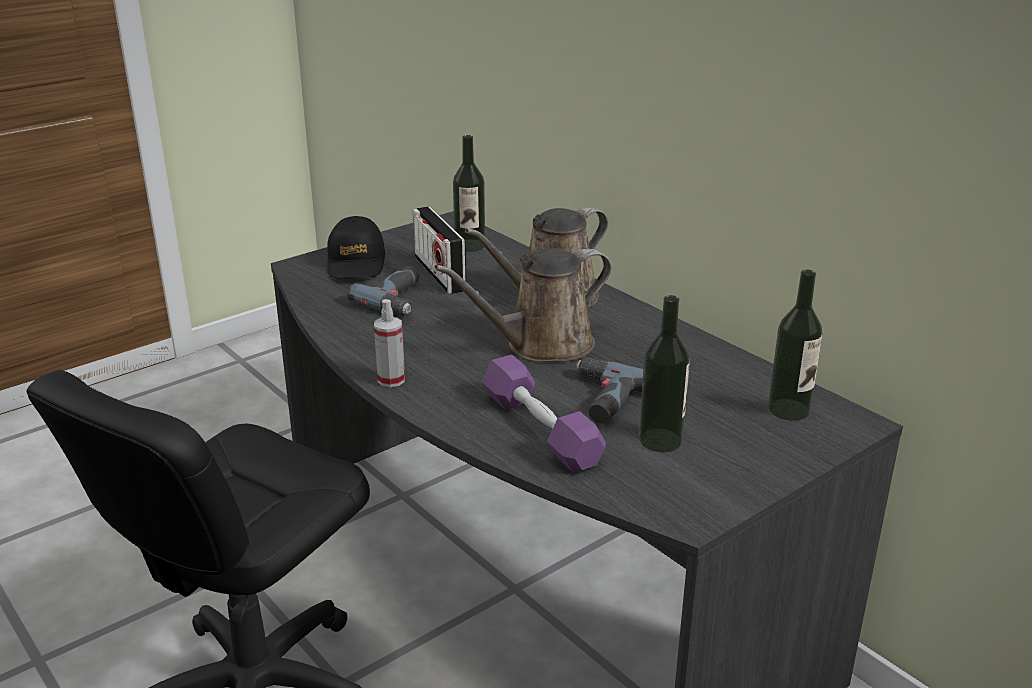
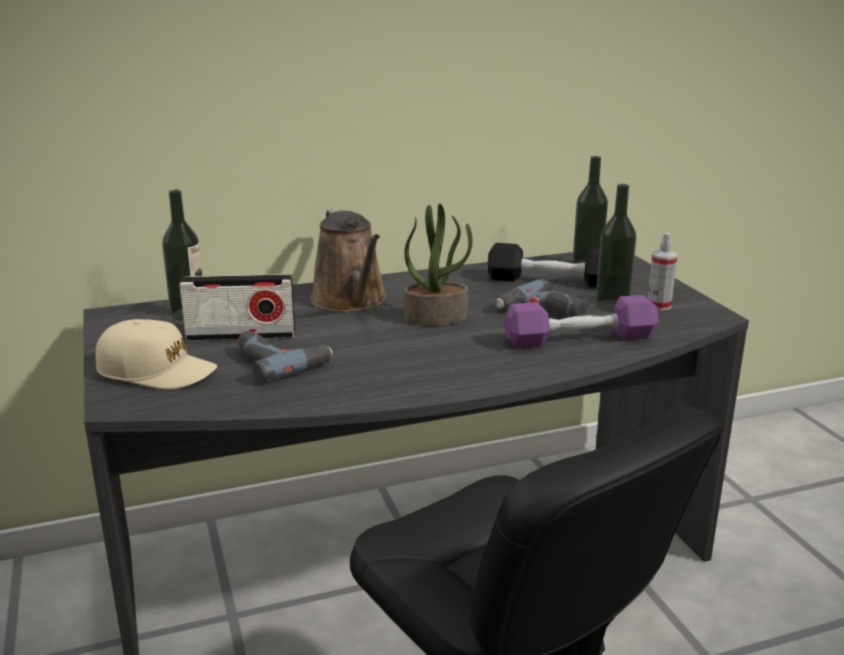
camera: 70 degrees left, 5 degrees down
(356, 262) = (156, 371): black cap -> beige cap
(391, 380) = (455, 385): spray bottle -> spray bottle (658, 306)
(542, 345) = (436, 317): brown watering can -> potted plant
(709, 393) = (552, 281): none -> black dumbbell

